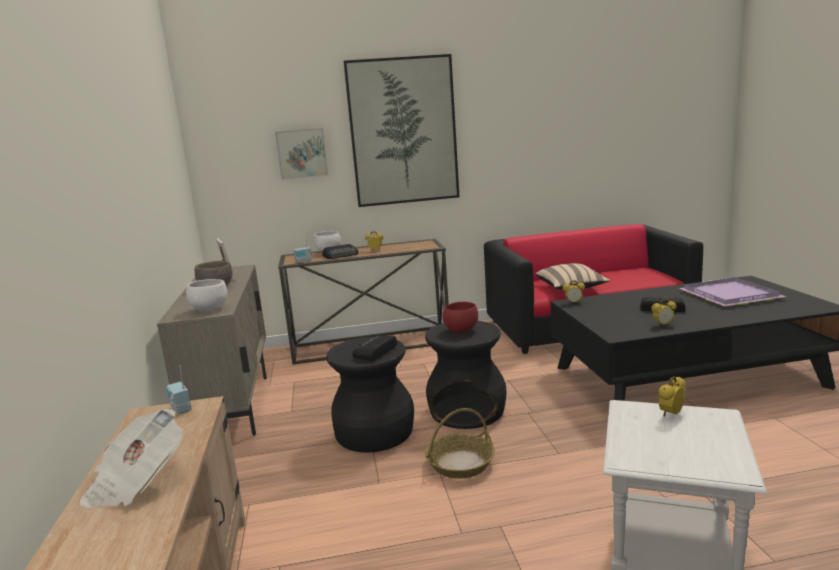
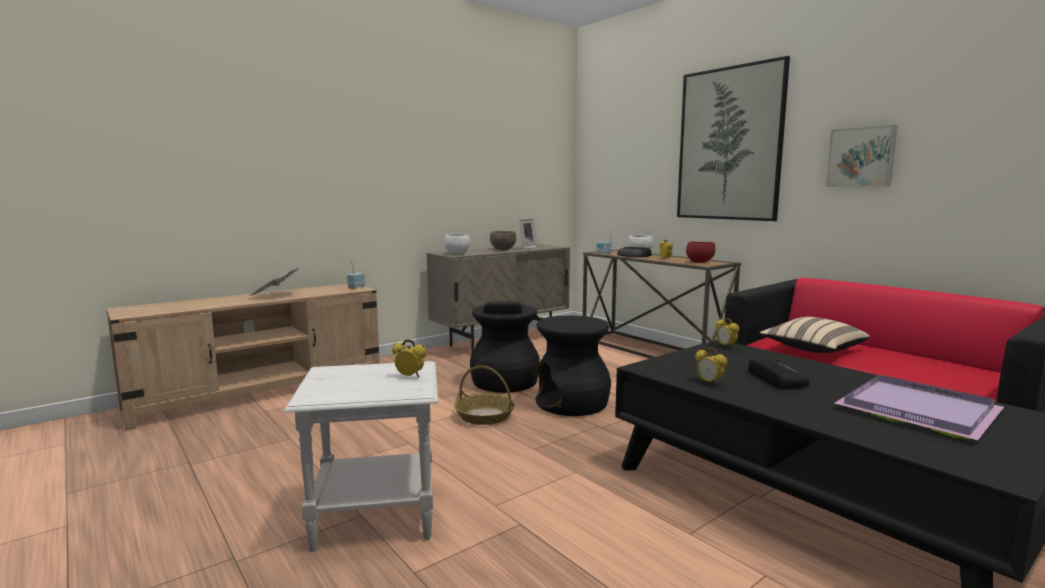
camera: 60 degrees right, 5 degrees down
(302, 153) = (644, 162): picture -> picture (861, 157)
(460, 330) = (576, 322): red bowl -> red bowl (699, 262)

